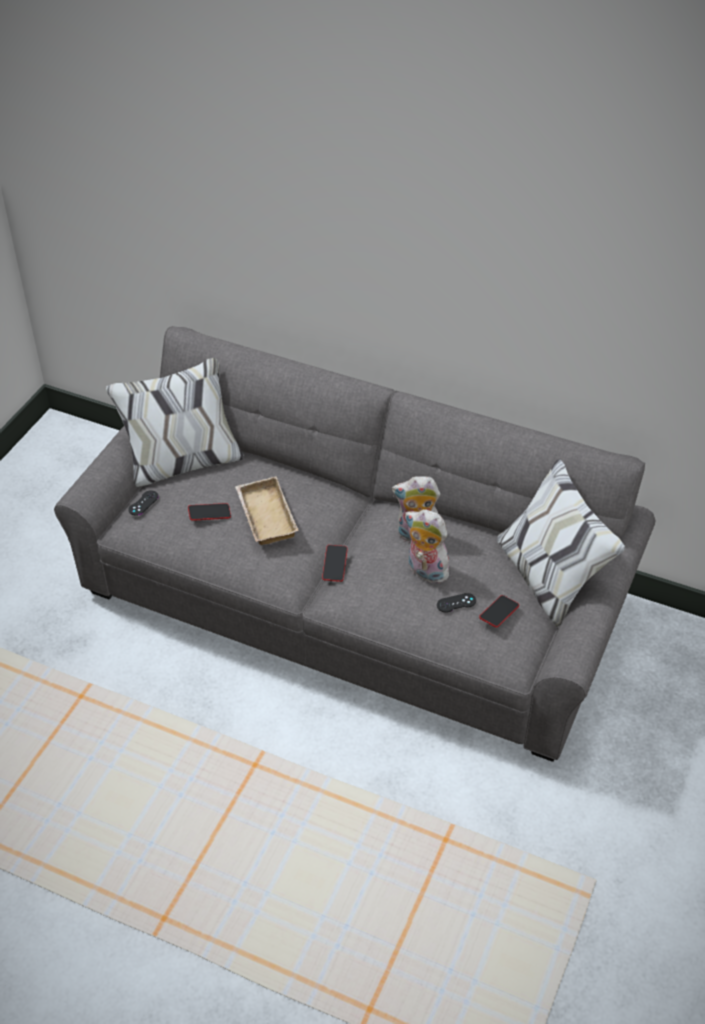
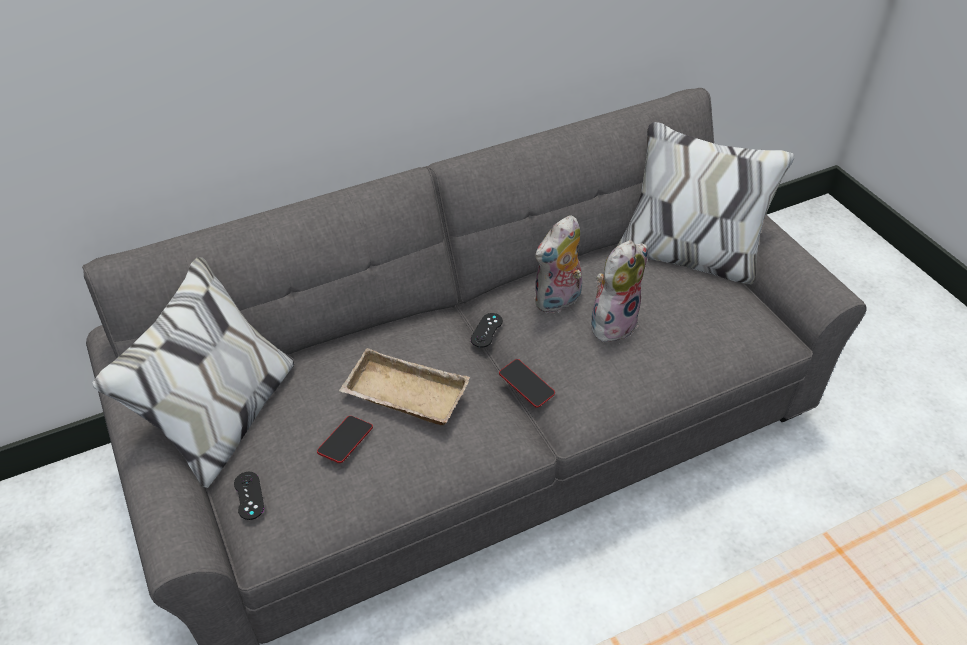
camera: 50 degrees left, 0 degrees up
(425, 571) = (613, 322): plush toy -> plush toy turned 150 degrees clockwise
(456, 603) = (675, 326): black game controller -> black game controller (486, 330)
(499, 613) = (714, 306): phone -> none

